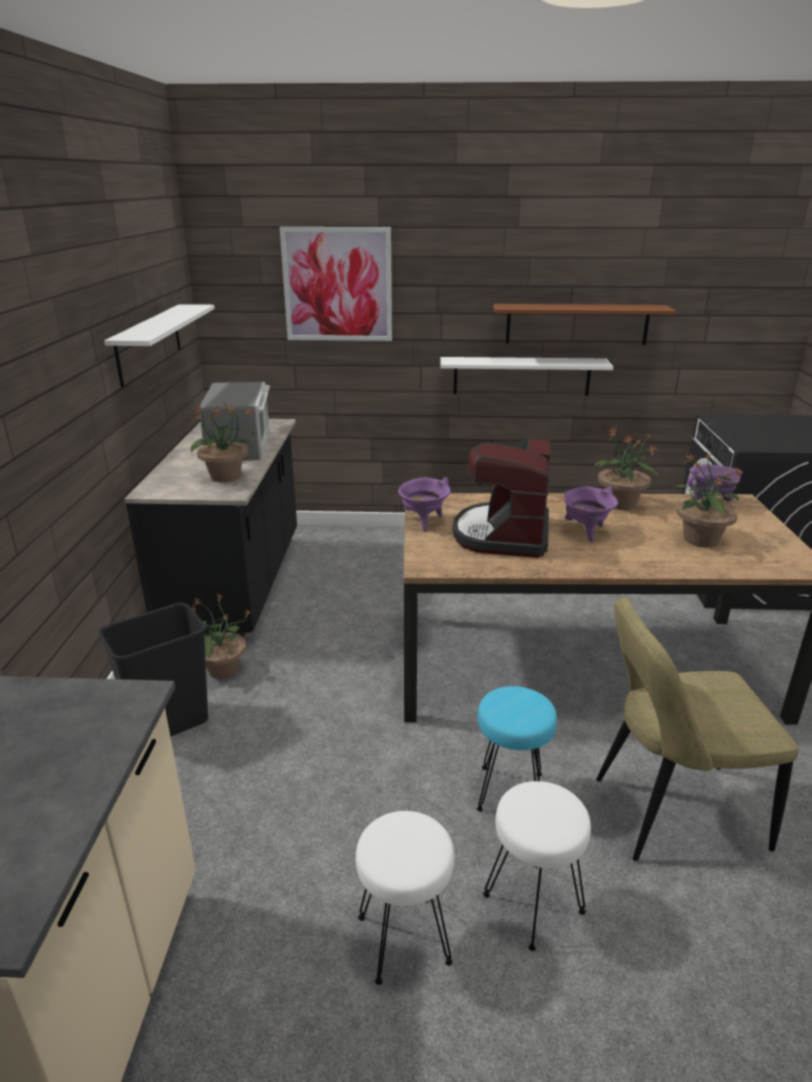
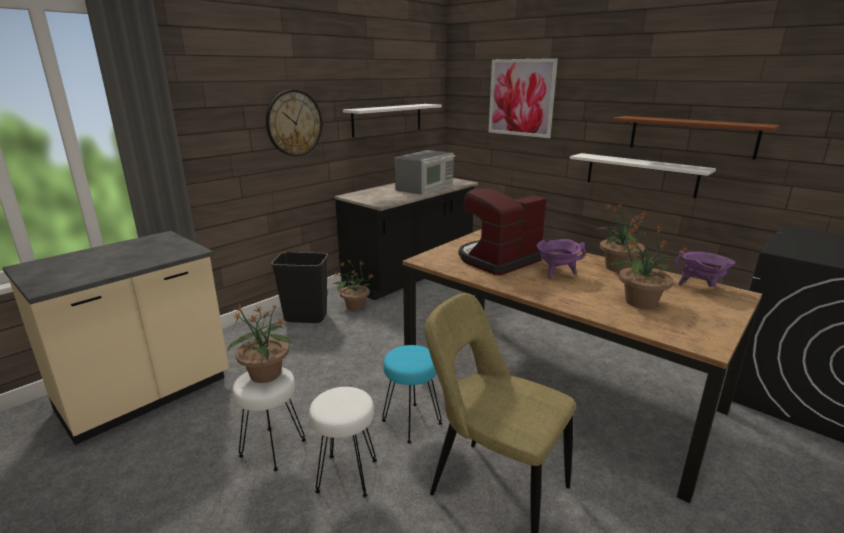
camera: 40 degrees right, 5 degrees down
(56, 384) = (294, 123): none -> wall clock
(226, 477) = (391, 197): potted plant -> potted plant (265, 375)
(423, 522) = (464, 242): purple cooking pot -> none

